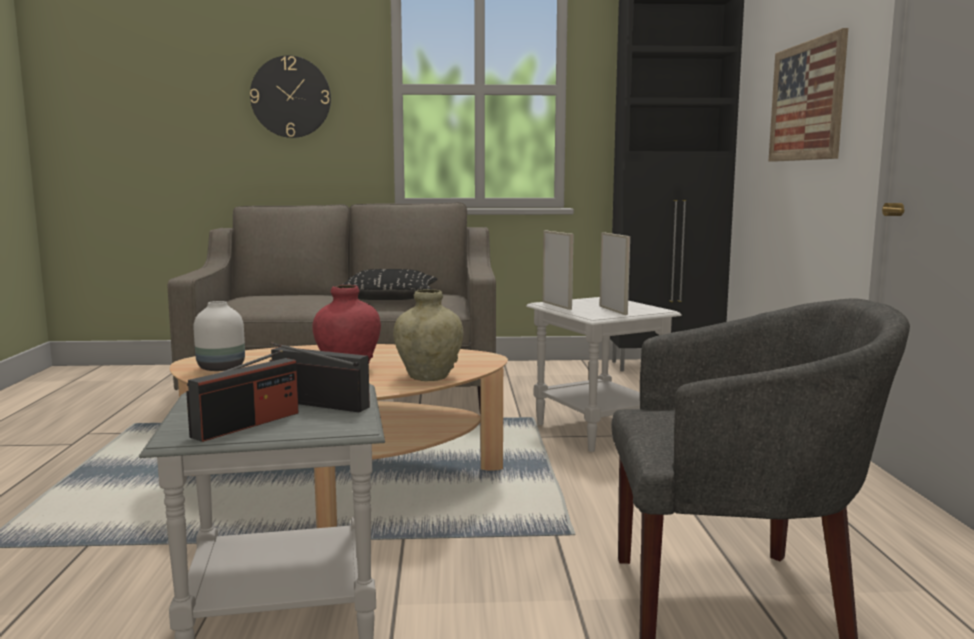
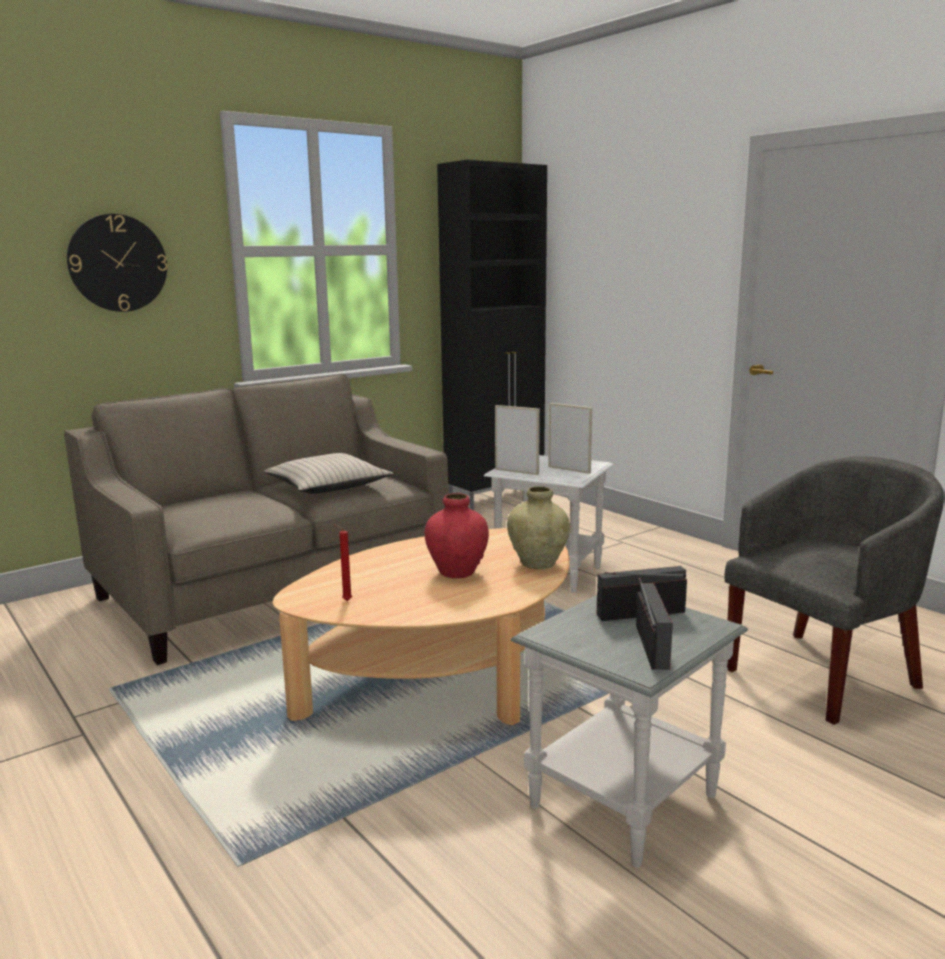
camera: 35 degrees left, 5 degrees up
(221, 368) = (345, 601): white vase -> red candle
(388, 298) = (328, 486): black pillow -> beige pillow
(806, 101) = (636, 273): picture -> none

